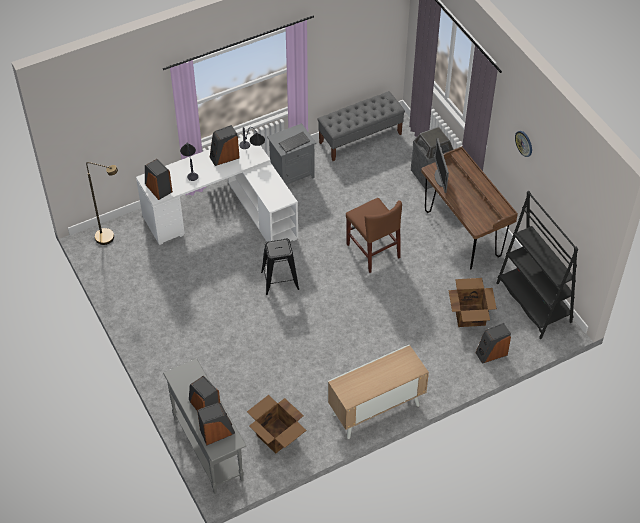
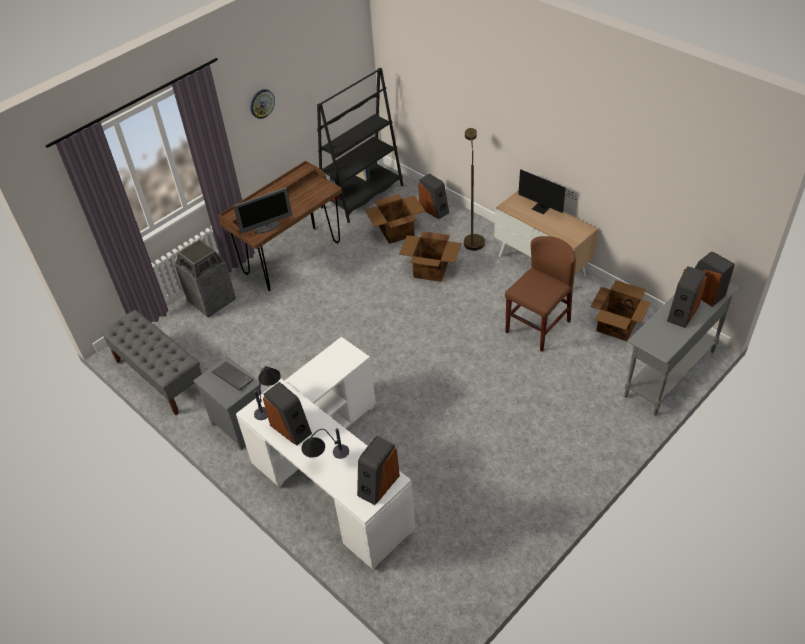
camera: 105 degrees left, 5 degrees down
(110, 238) = (425, 600): brown floor lamp -> brown floor lamp (472, 239)
(280, 280) = (417, 384): black stool -> none
(373, 251) = (341, 318): brown chair -> brown chair (537, 327)
(391, 378) = (543, 209): none -> monitor
(405, 326) = (431, 270): none -> cardboard box

